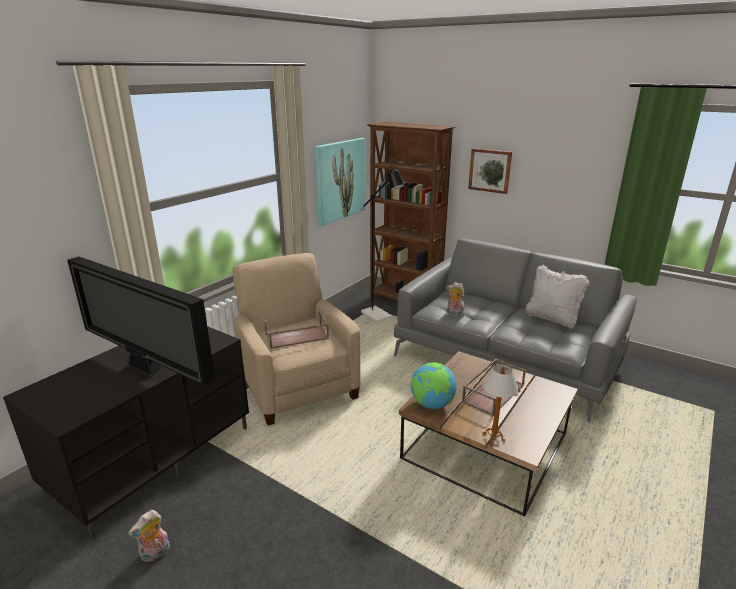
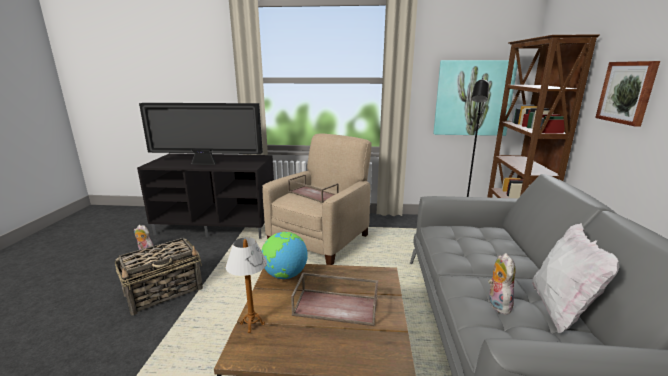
camera: 60 degrees right, 5 degrees down
(146, 369) = (206, 163): television -> television turned 90 degrees counterclockwise
(294, 538) = (165, 291): none -> basket
(454, 314) = (451, 241): plush toy -> plush toy (497, 304)

